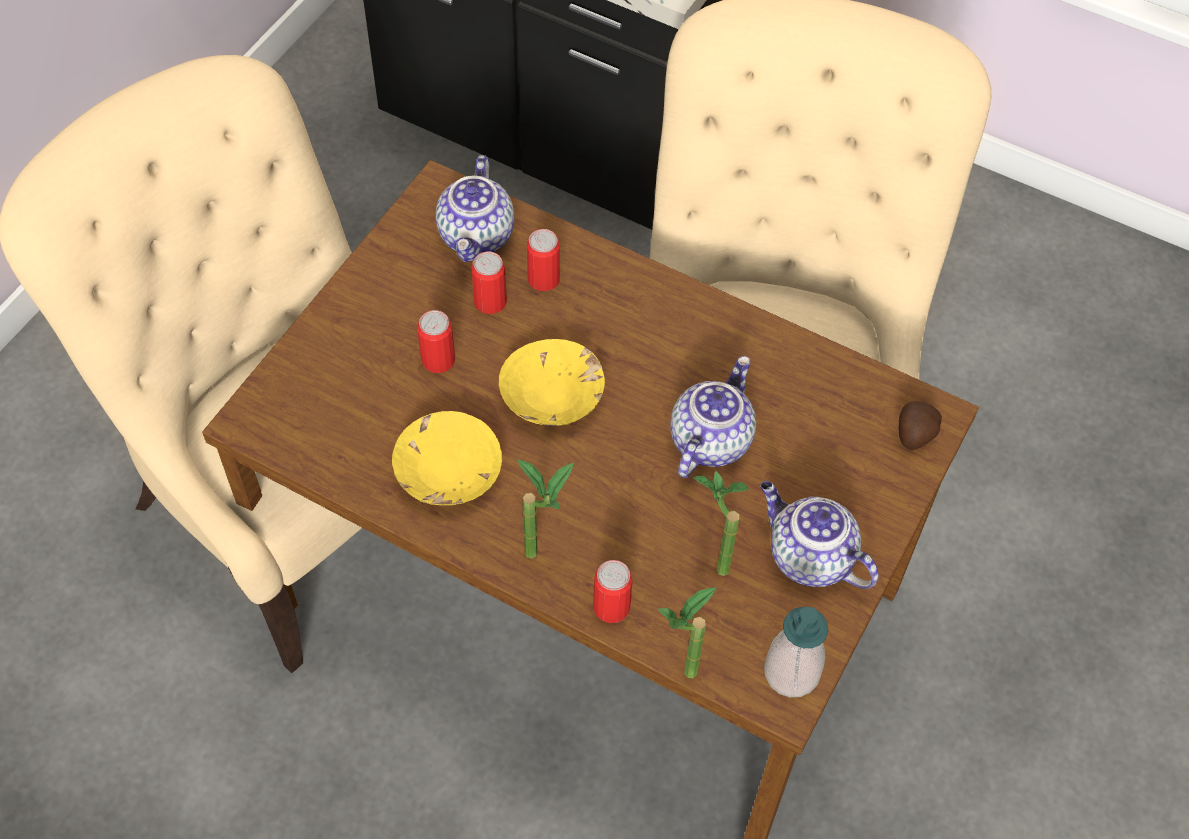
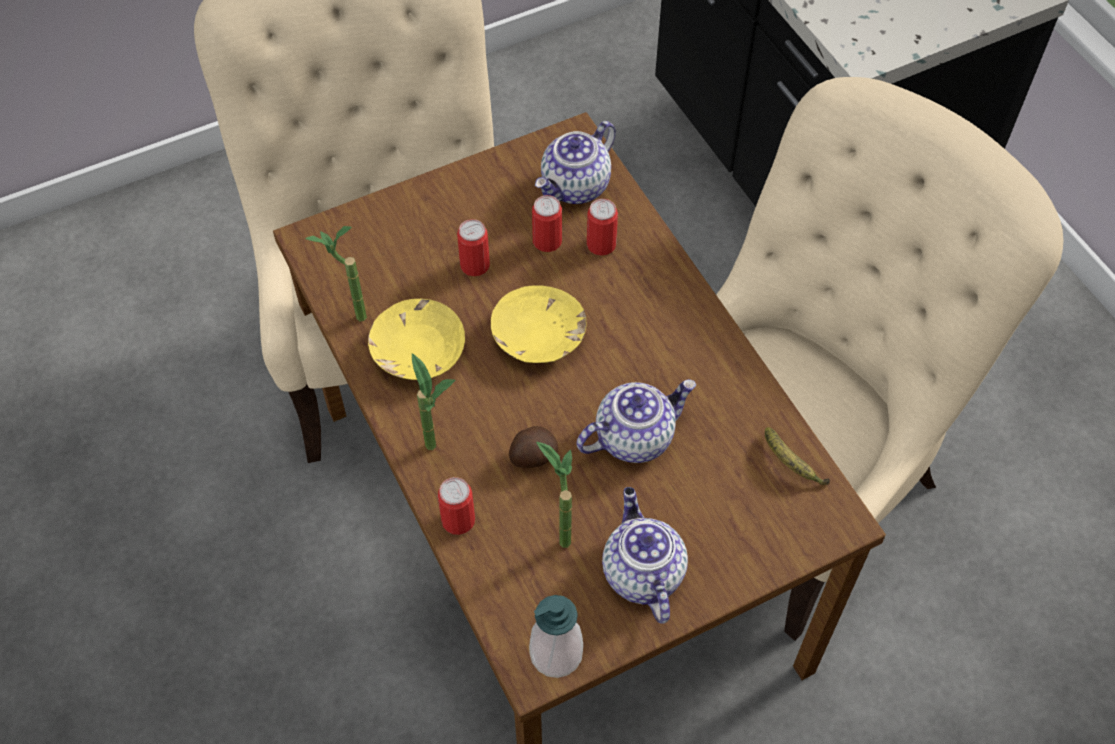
camera: 35 degrees right, 0 degrees up
(679, 680) = (465, 605): potted plant -> potted plant (350, 317)
(859, 389) = (790, 464): none -> banana
(914, 435) = (808, 526): potato -> potato (532, 457)

